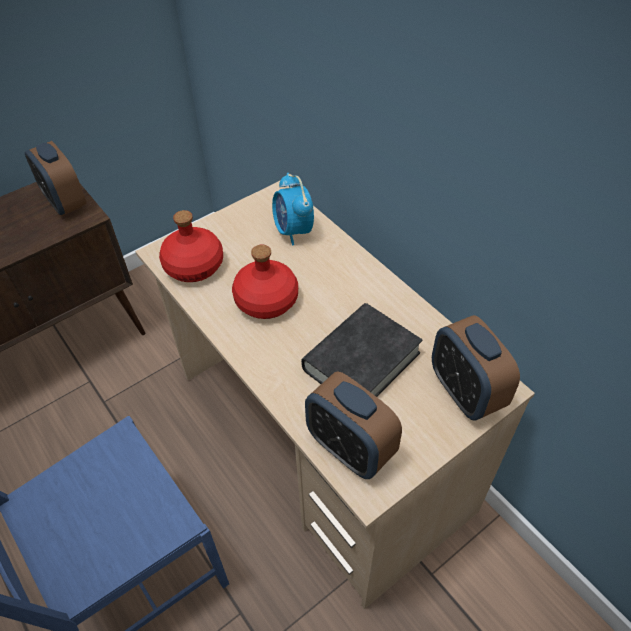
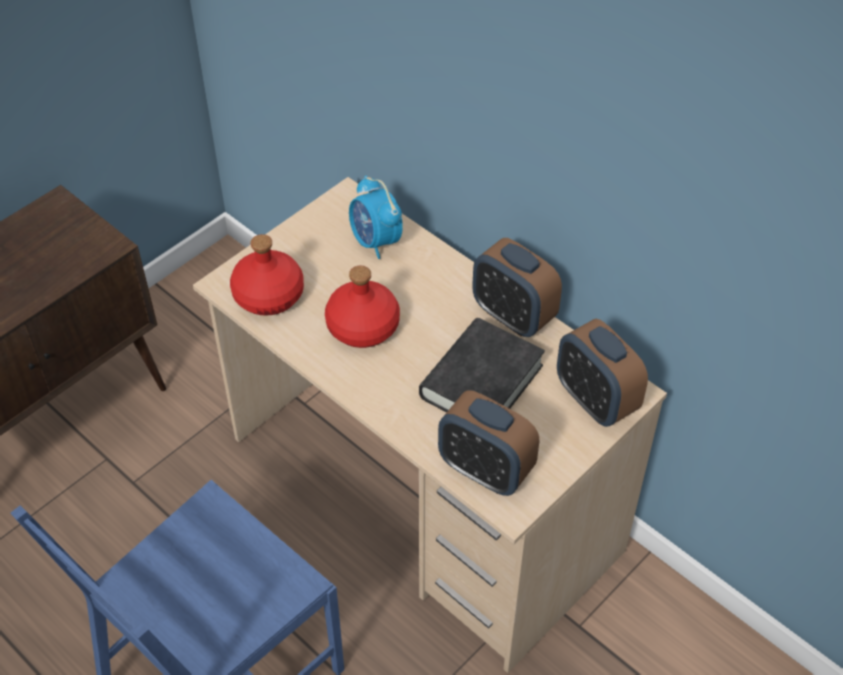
camera: 10 degrees left, 0 degrees up
(65, 202) = (74, 230): alarm clock -> alarm clock (513, 316)

